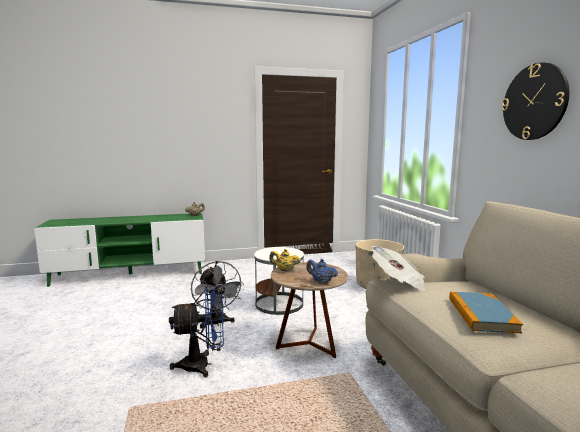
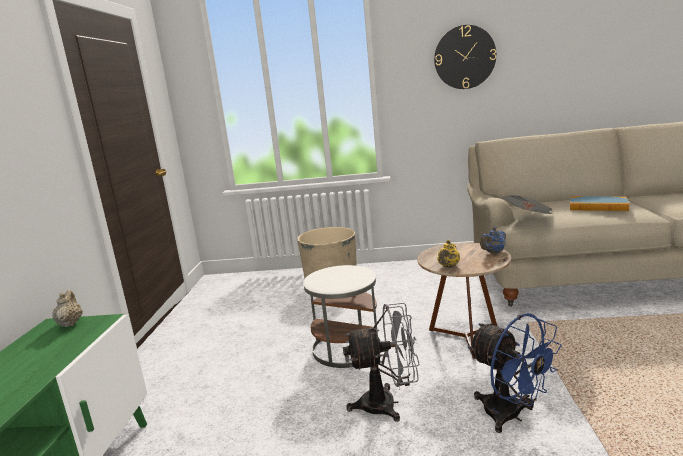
camera: 70 degrees left, 5 degrees up
(203, 365) = (511, 416): blue fan -> blue fan turned 135 degrees clockwise

